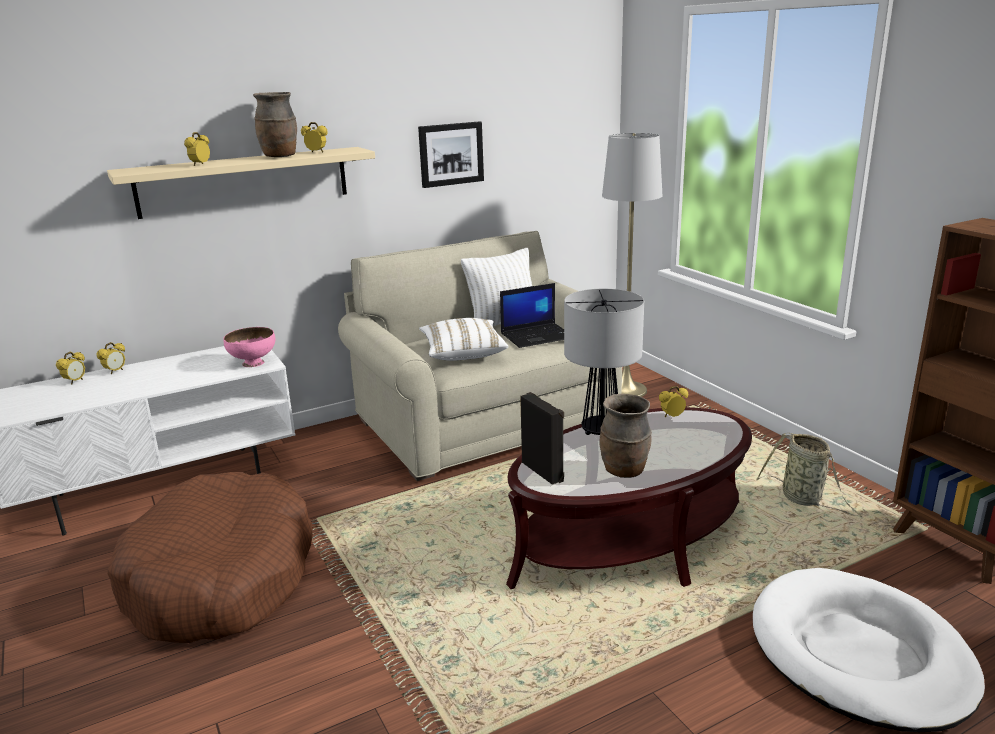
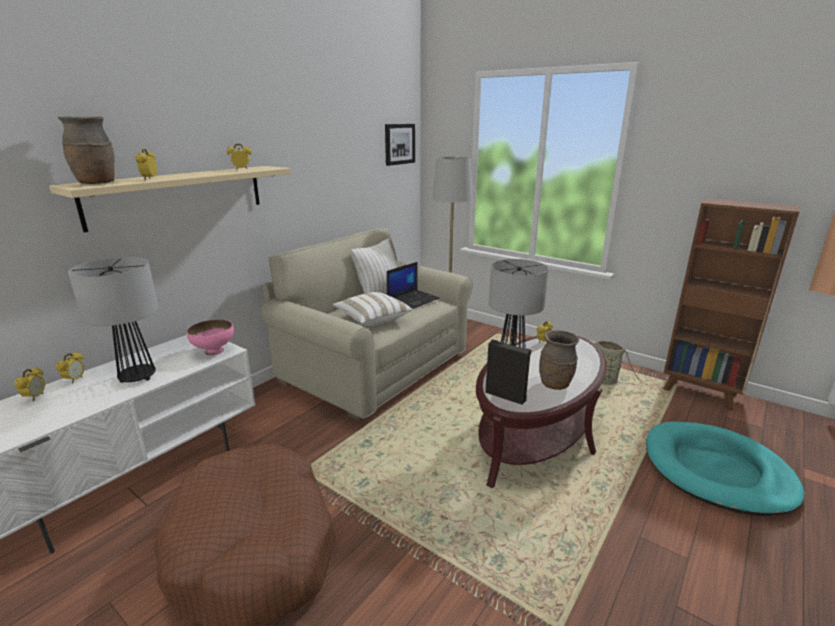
camera: 25 degrees left, 0 degrees up
(165, 378) = (137, 378): none -> table lamp
(280, 156) = (215, 172): brown vase -> brown vase (97, 183)
(451, 154) = (327, 172): picture -> picture (399, 144)
(859, 654) = (716, 471): white dog bed -> turquoise dog bed

